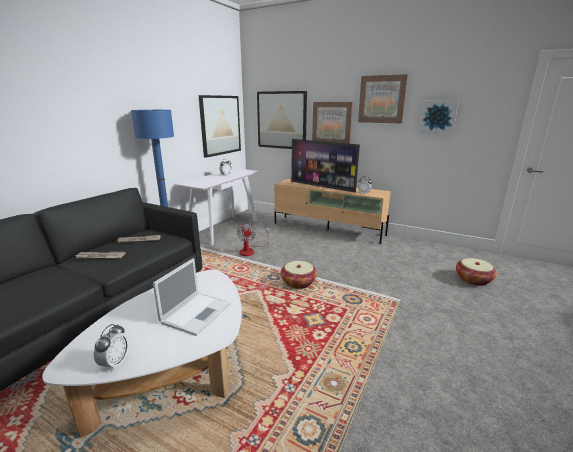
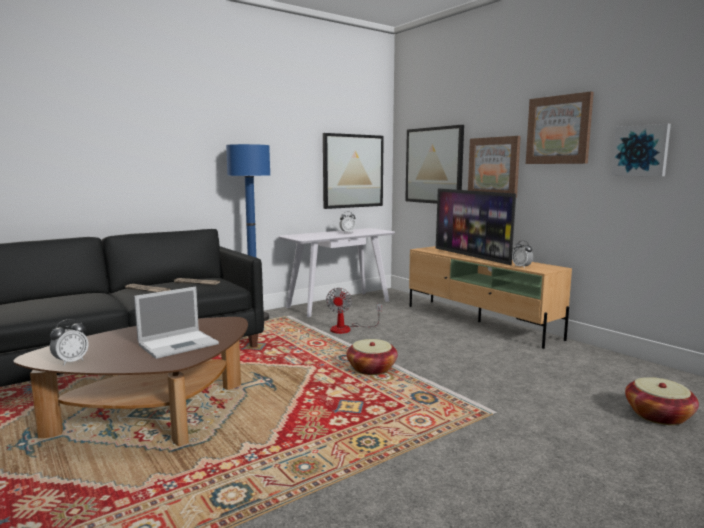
camera: 25 degrees right, 10 degrees down
(176, 373) = (156, 416): white coffee table -> brown coffee table

